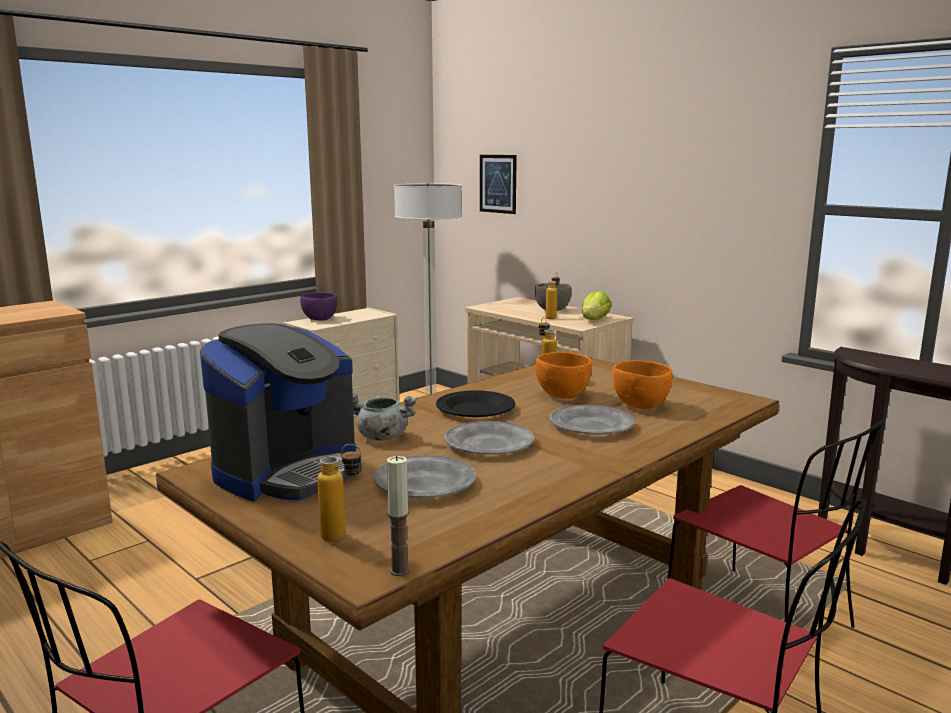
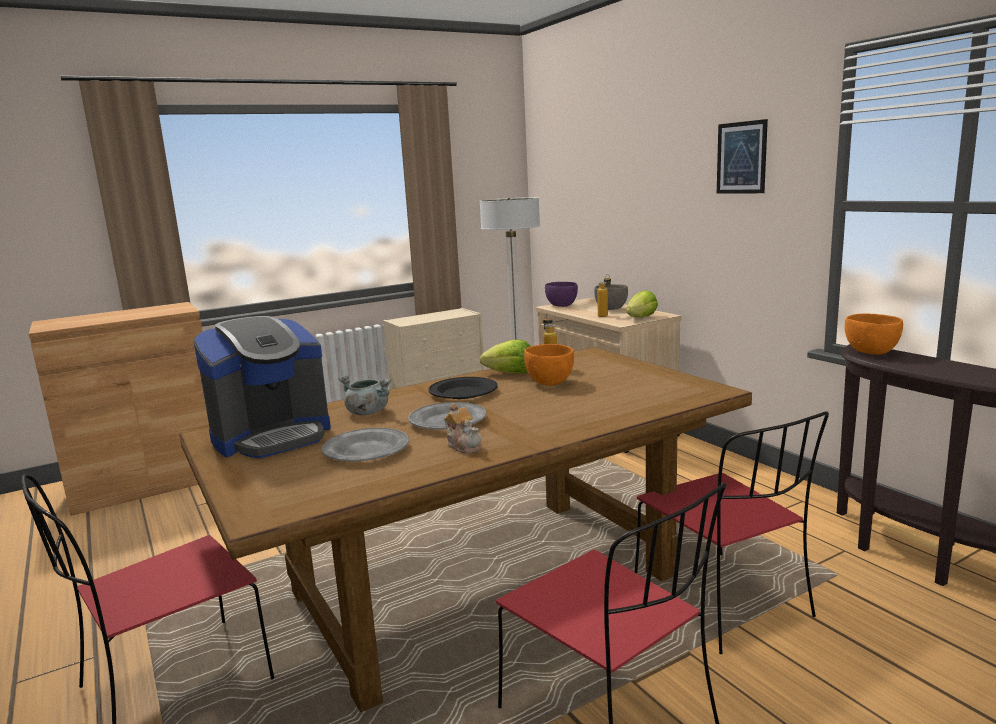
camera: 15 degrees right, 0 degrees up
(319, 319) = (413, 318): purple bowl -> purple bowl (561, 305)
(343, 537) = (266, 488): bottle -> none
(399, 570) = (284, 516): candle -> none
(498, 184) = (575, 195): picture -> picture (741, 158)
(509, 385) = (511, 373): none -> lettuce
(535, 472) = (464, 446): none -> teapot
(591, 425) = (549, 409): grey plate -> none
(639, 405) = (611, 393): orange bowl -> orange bowl (870, 352)

